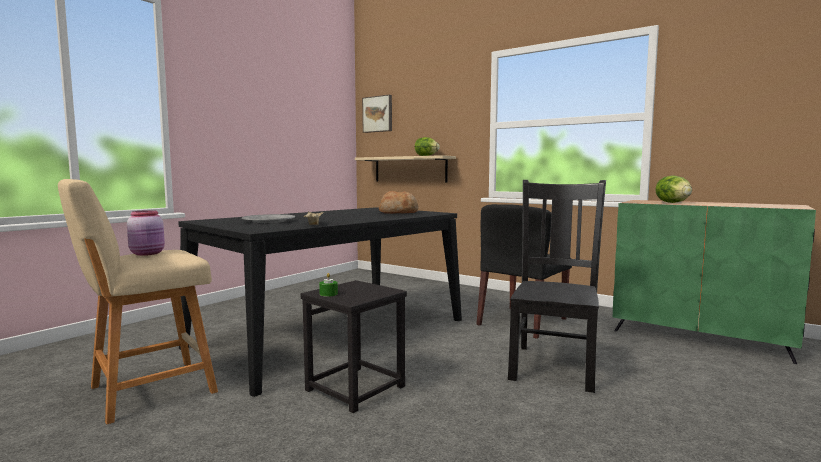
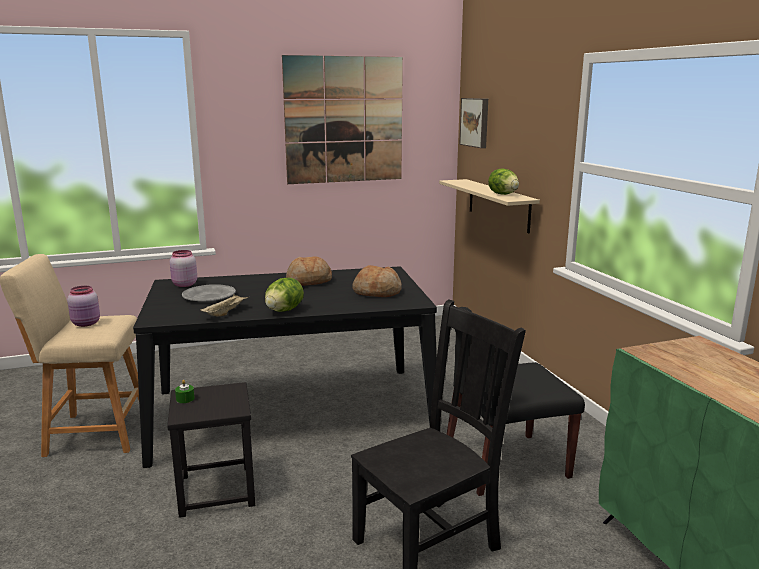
camera: 35 degrees right, 10 degrees up
(221, 220) = (184, 284): none -> pink jar
(285, 104) = (344, 120): none -> picture
(330, 213) = (308, 281): none -> bread
(673, 203) = (702, 369): lettuce -> lettuce (284, 310)

